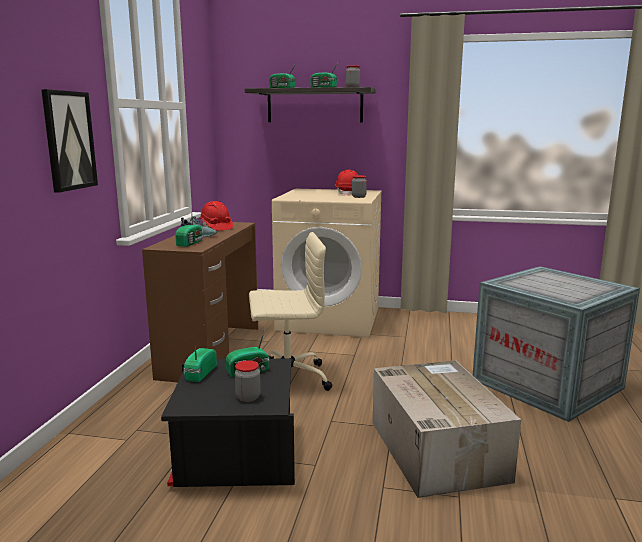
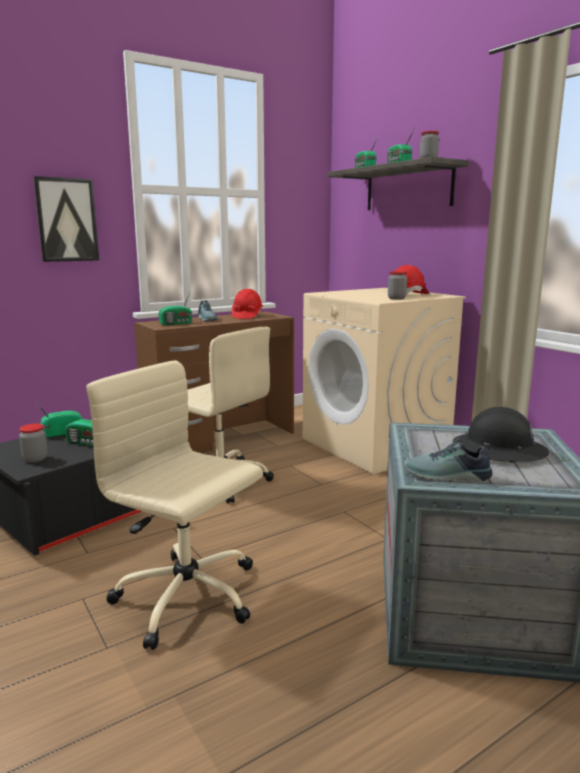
camera: 45 degrees right, 0 degrees up
(435, 449) = (189, 598): cardboard box -> beige office chair
(556, 281) = (499, 450): none -> black hard hat
(579, 298) = (447, 476): none -> shoe

